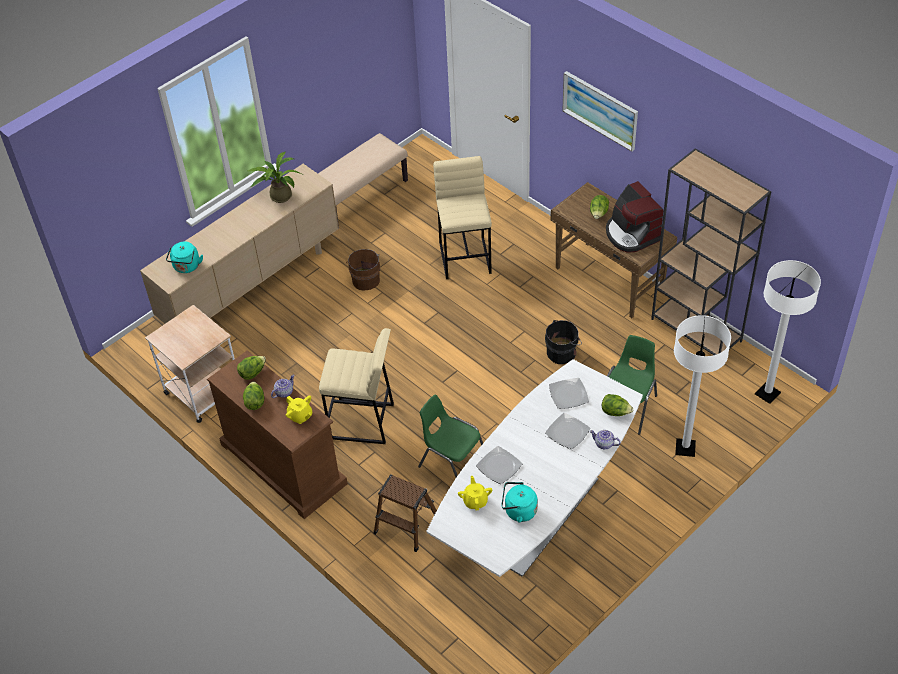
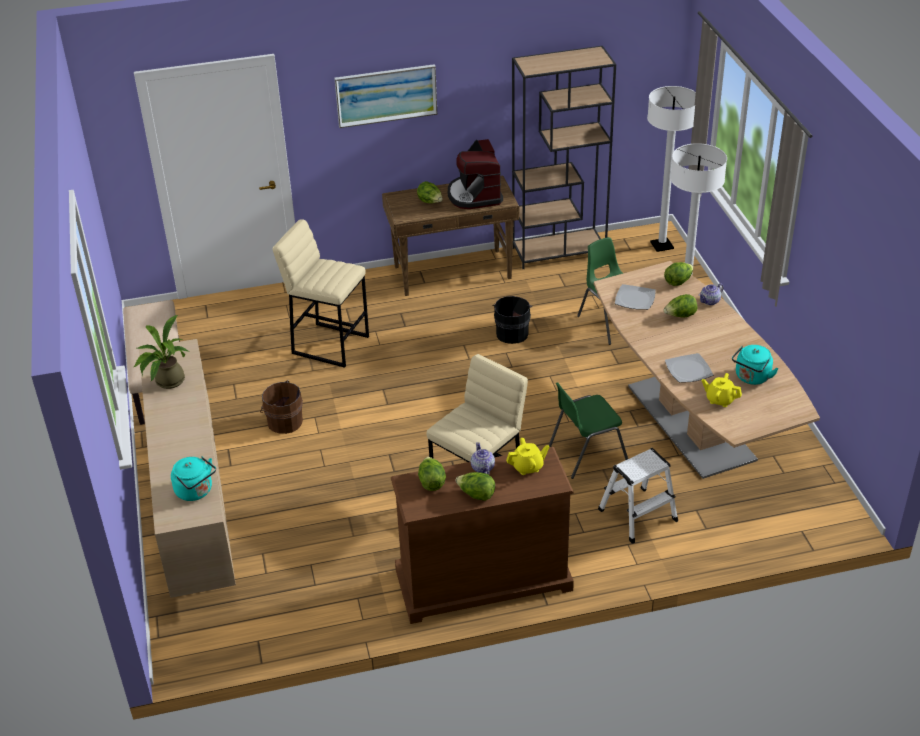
camera: 60 degrees left, 10 degrees down
(203, 391) = (315, 612): beige cart -> none
(406, 523) = (637, 515): brown step ladder -> white step ladder
(537, 513) = (690, 423): white dining table -> brown dining table
(567, 432) = (680, 316): plate -> lettuce
(631, 234) = (474, 195): coffee machine -> coffee machine turned 75 degrees clockwise

